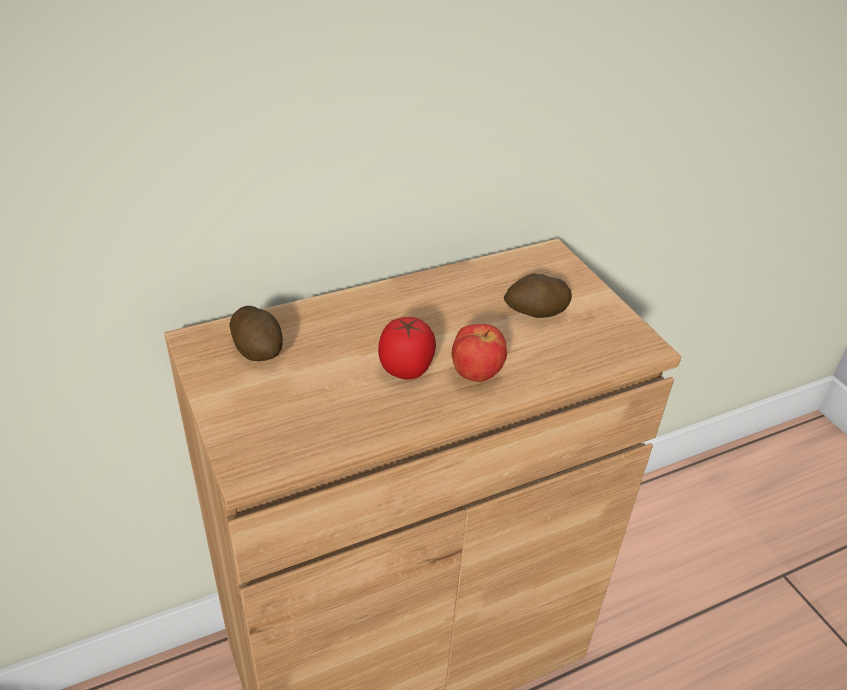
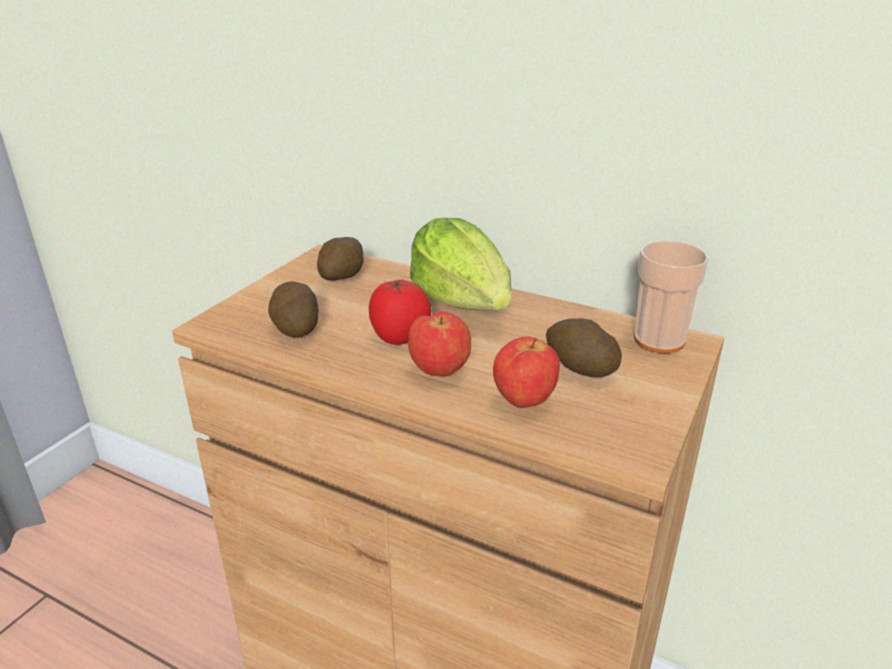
camera: 55 degrees right, 10 degrees down
(321, 417) = (295, 327): none -> potato
(388, 311) = (463, 302): none -> lettuce
(537, 263) = (659, 340): none -> cup
(551, 358) = (524, 401): none -> apple

